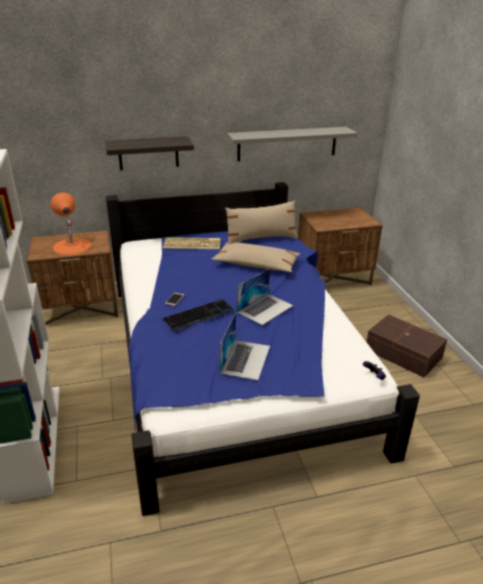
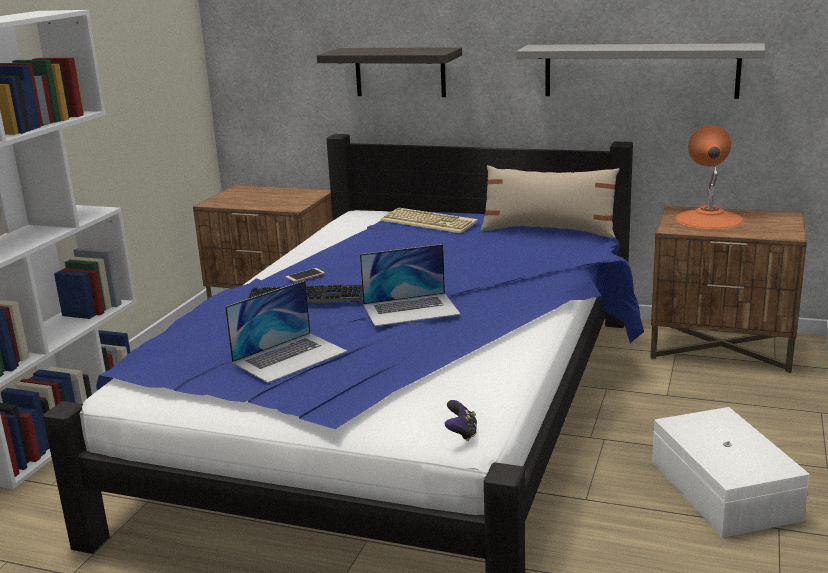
camera: 35 degrees right, 10 degrees down
(72, 246) = (264, 200): orange table lamp -> orange table lamp (708, 219)
(256, 265) = (487, 260): beige pillow -> none
(403, 354) = (722, 491): brown storage box -> white storage box

